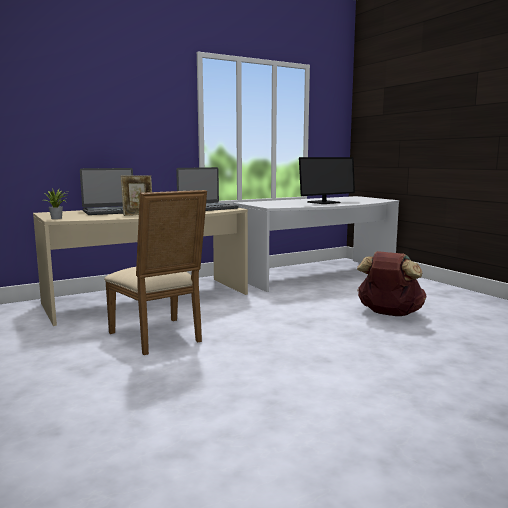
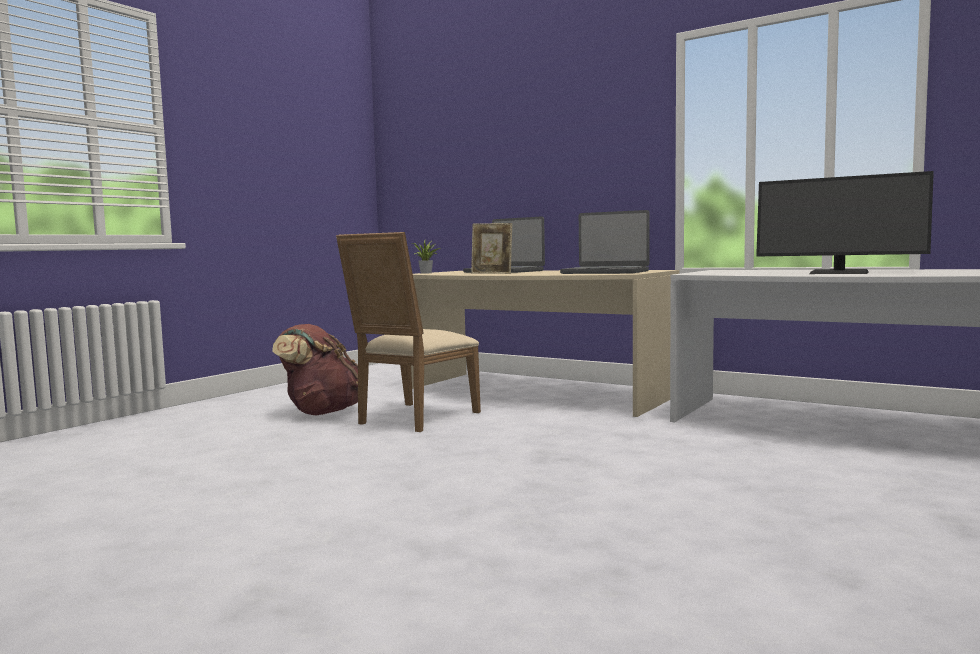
camera: 65 degrees right, 5 degrees down
(389, 314) = (698, 497): brown backpack -> brown backpack (321, 412)

